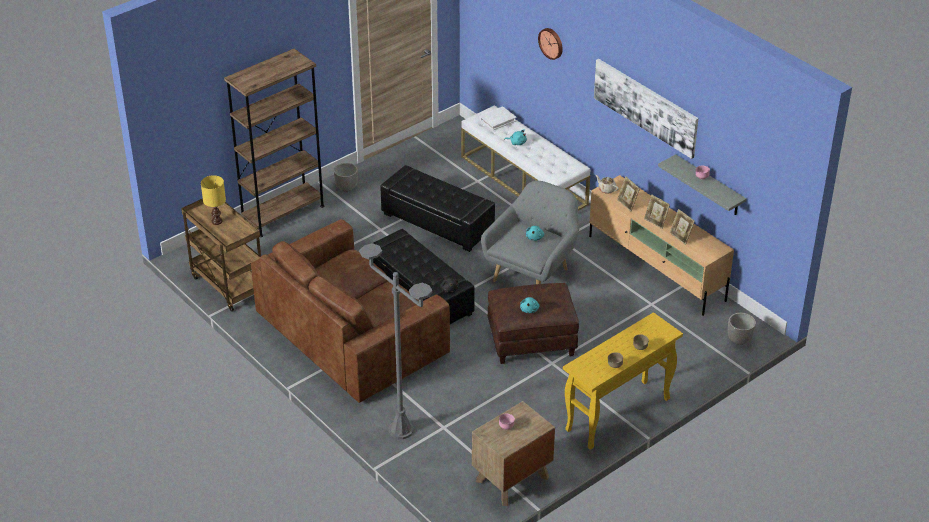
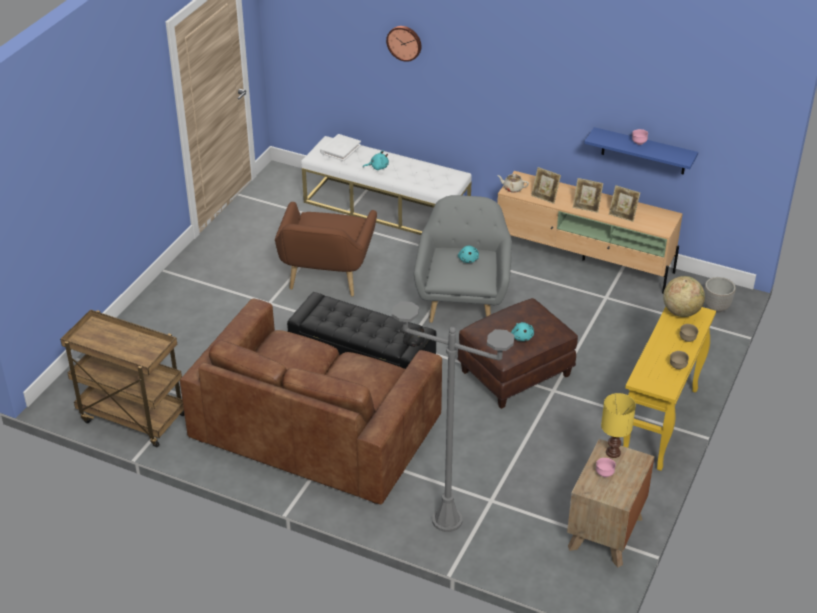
camera: 25 degrees left, 0 degrees up
(217, 221) = (113, 342): yellow table lamp -> yellow table lamp (613, 452)
(283, 213) = (145, 317): brown bookcase -> none
(346, 187) = (199, 268): planter -> none
(437, 223) = (326, 278): black ottoman -> brown armchair
(645, 107) = (548, 83): picture -> none
(653, 325) = (681, 312): none -> globe
(709, 186) = (643, 151): grey shelf -> blue shelf

